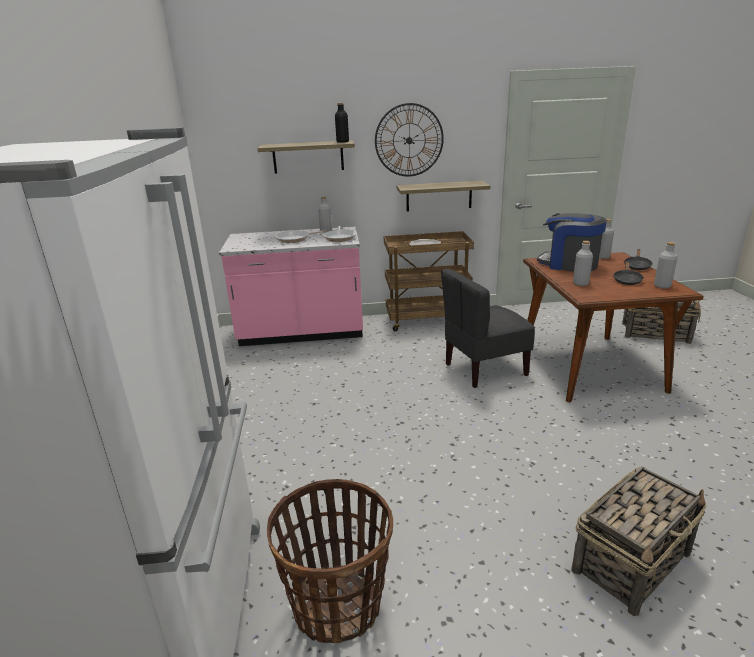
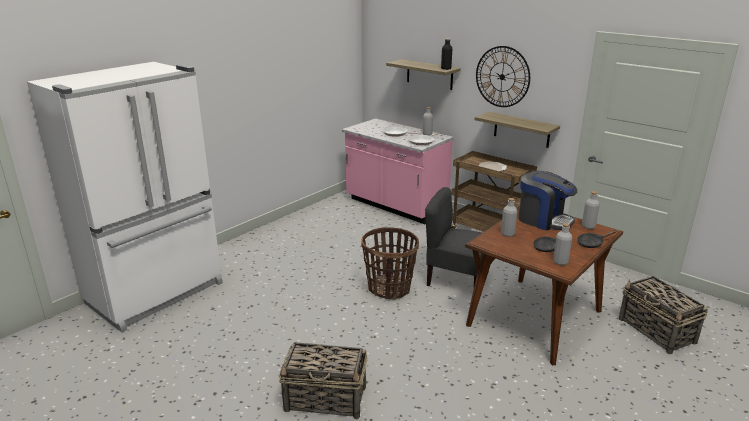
camera: 45 degrees right, 0 degrees up
(337, 605) = (201, 324): basket -> basket (389, 288)
(569, 264) = (543, 220): coffee machine -> coffee machine turned 135 degrees clockwise

